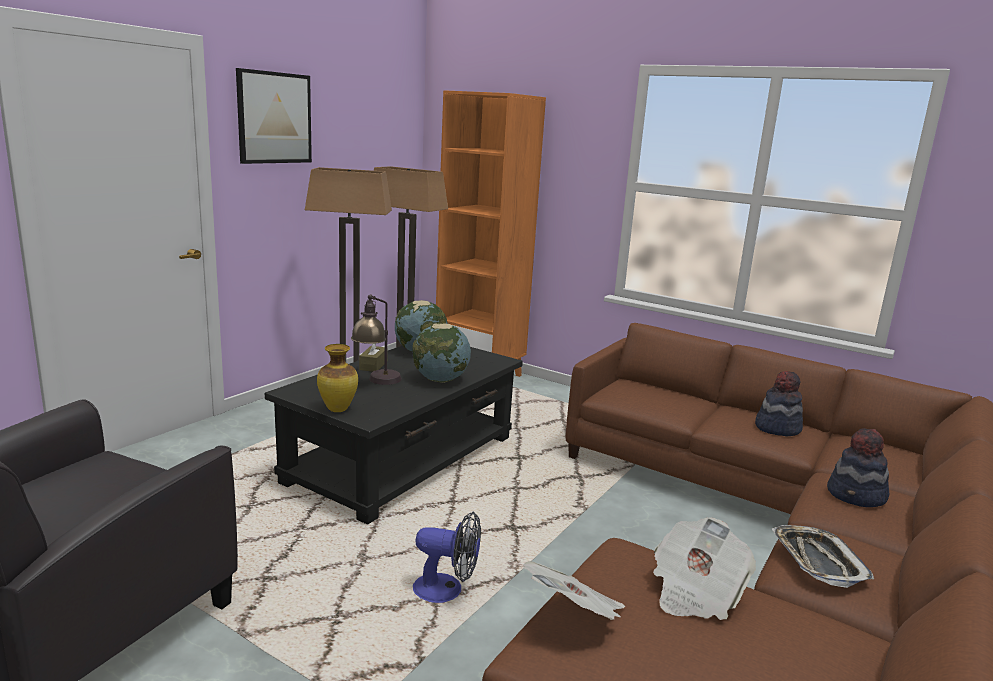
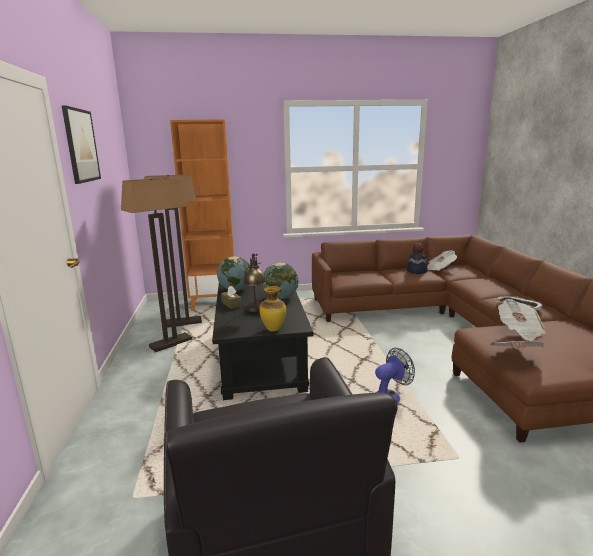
camera: 40 degrees left, 0 degrees up
(842, 441) = (439, 268): none -> newspaper
(856, 496) = (481, 283): hat -> none

